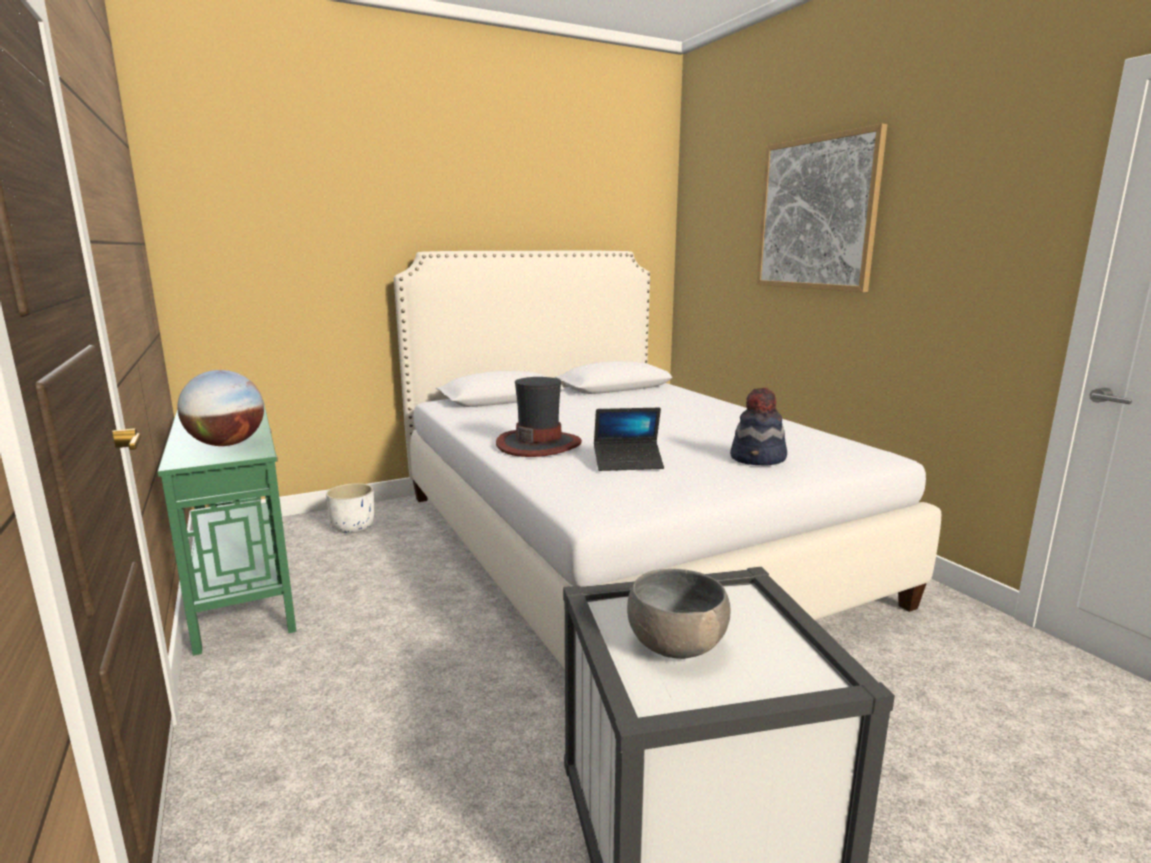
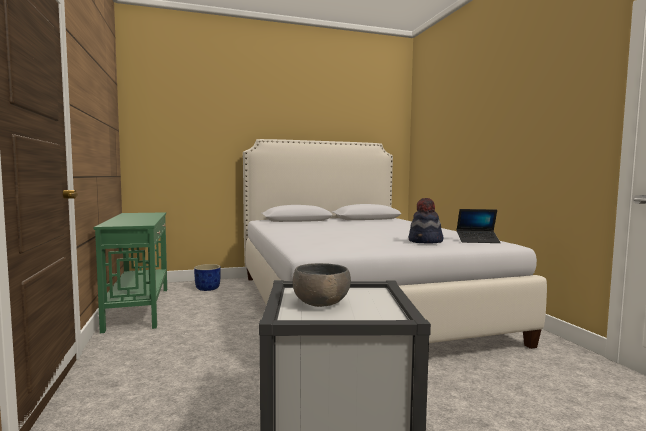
camera: 10 degrees right, 10 degrees down
(227, 444) = (134, 221): globe -> none
(353, 527) = (207, 288): white planter -> blue planter
(539, 444) = (301, 233): hat -> none
(628, 463) = (344, 239): laptop -> laptop (477, 241)
(816, 214) = (480, 113): picture -> none

